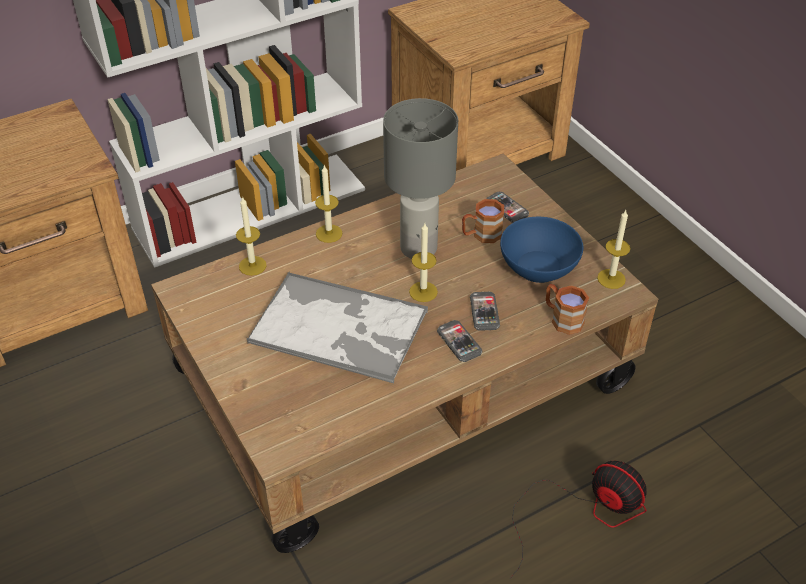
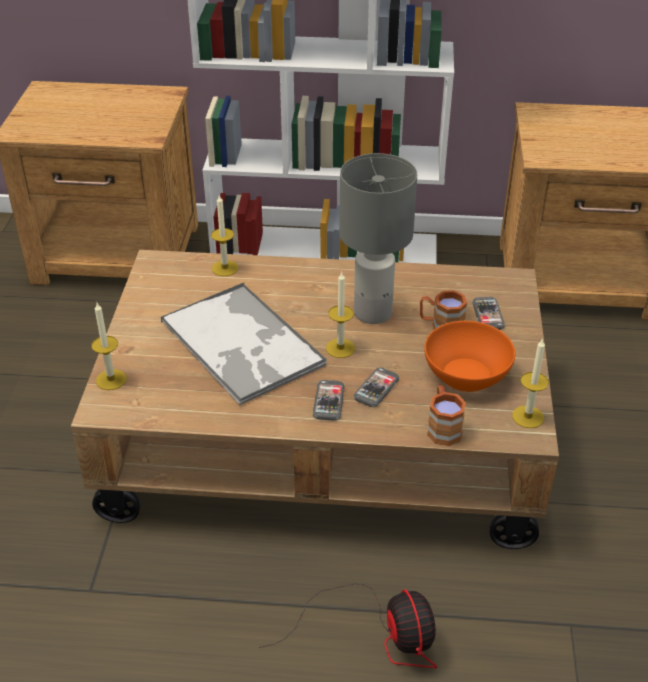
camera: 35 degrees right, 5 degrees down
(329, 233) = (309, 270): candle -> candle (111, 379)
(538, 266) = (467, 375): blue bowl -> orange bowl

